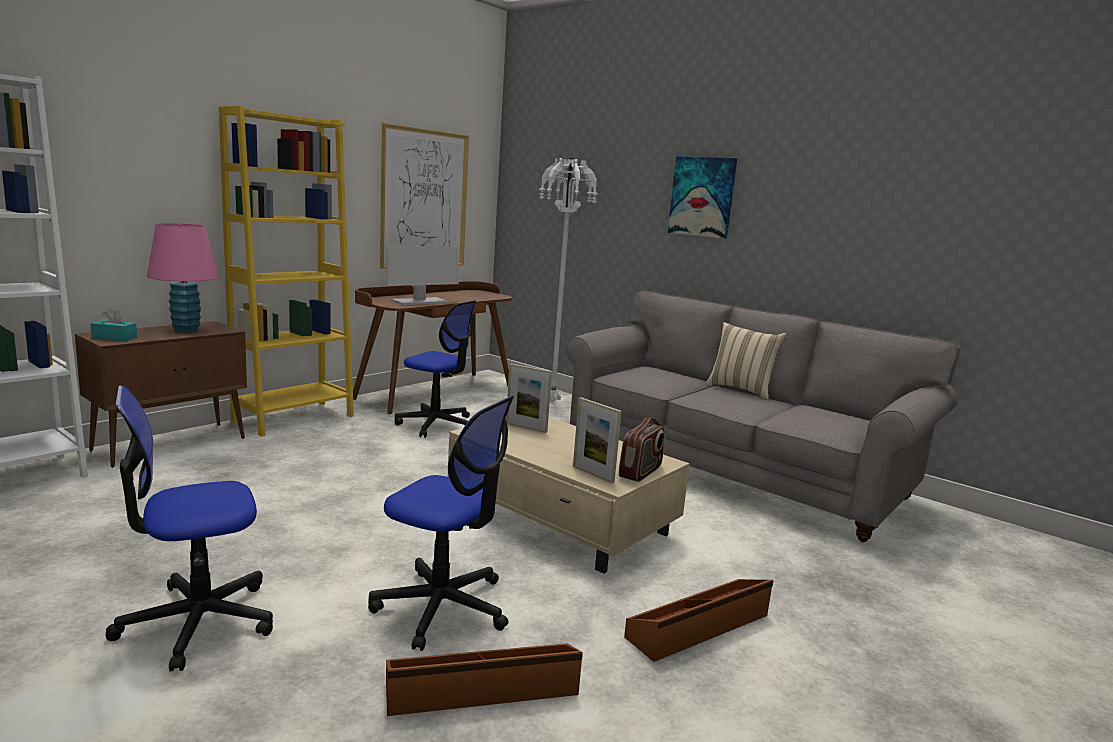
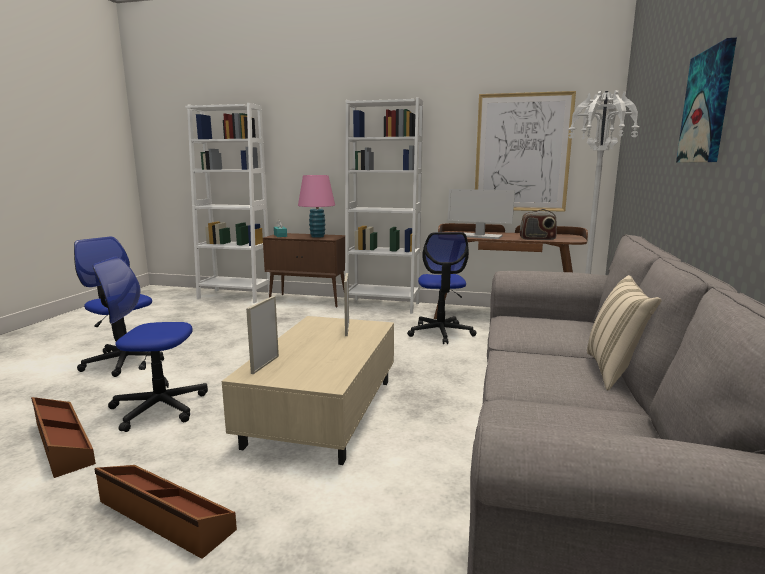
camera: 65 degrees right, 0 degrees up
(293, 418) = (382, 305): yellow bookcase -> white bookcase
(443, 607) = (158, 407): office chair -> office chair turned 90 degrees clockwise
(641, 472) = (289, 379): radio -> radio (537, 239)

